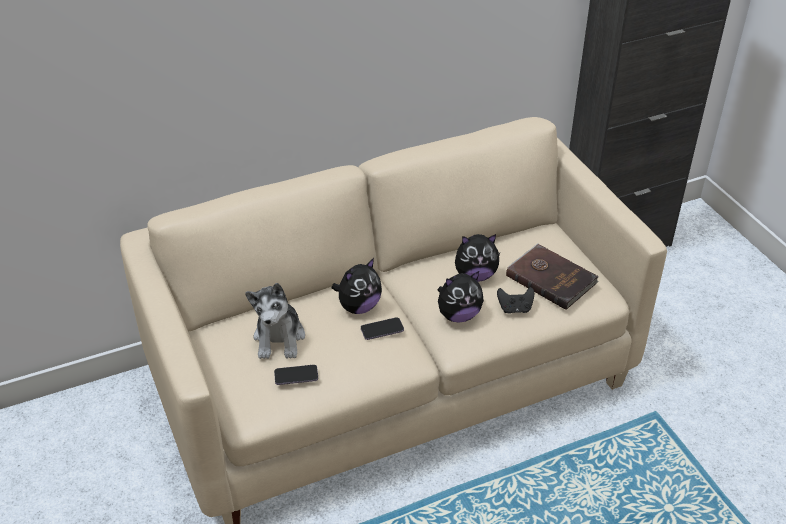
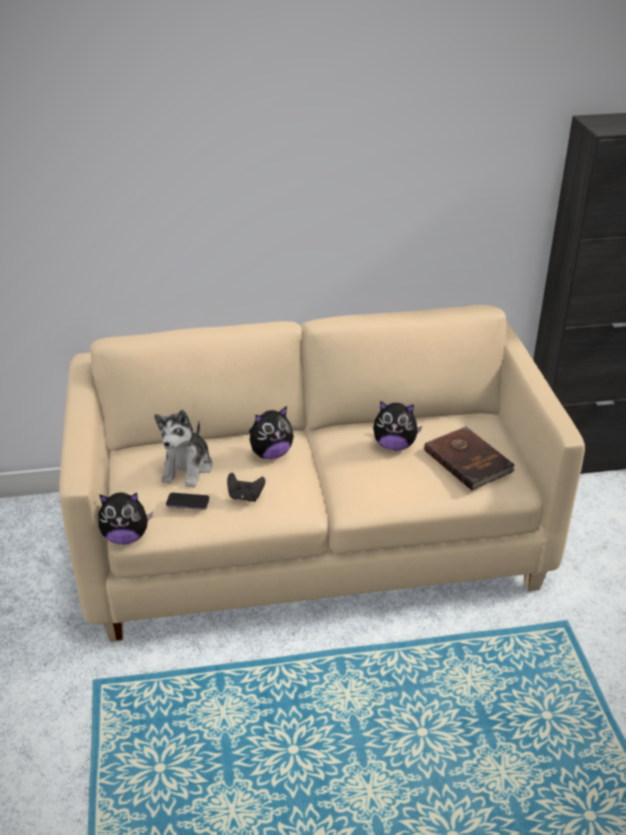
camera: 15 degrees right, 5 degrees down
(382, 330) = (283, 477): phone -> none
(458, 315) = (363, 477): plush toy -> plush toy (126, 537)
(515, 308) = (421, 481): black game controller -> black game controller (245, 496)

